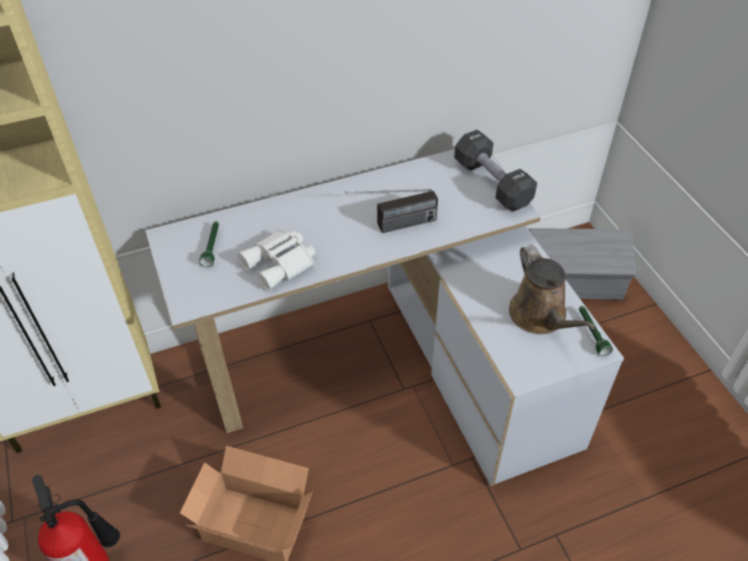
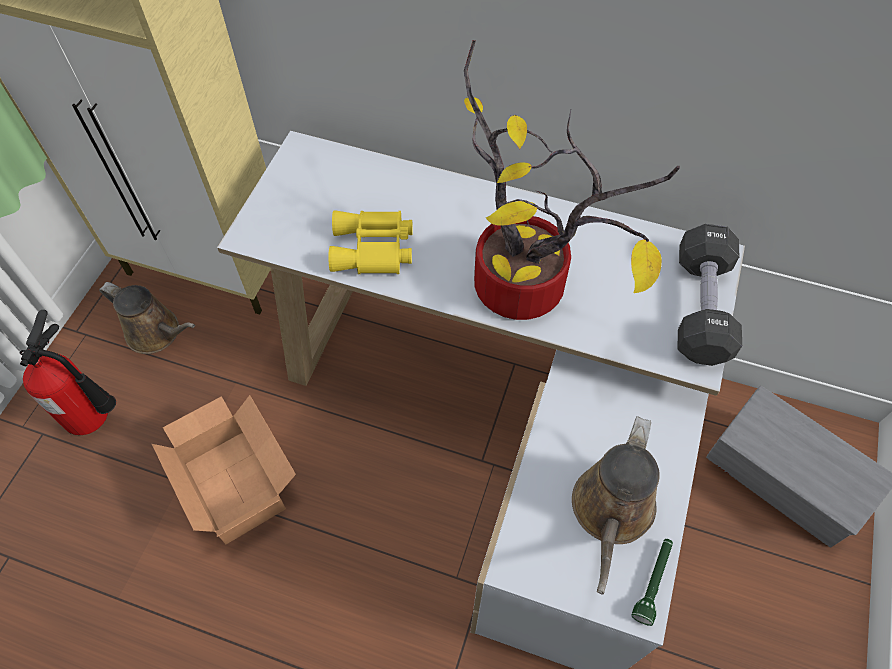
camera: 40 degrees right, 10 degrees up
(88, 474) = (157, 333): none -> brown watering can
(212, 247) = (329, 188): green flashlight -> none
(281, 263) = (373, 250): white binoculars -> yellow binoculars
(392, 226) = (528, 284): radio -> potted plant

